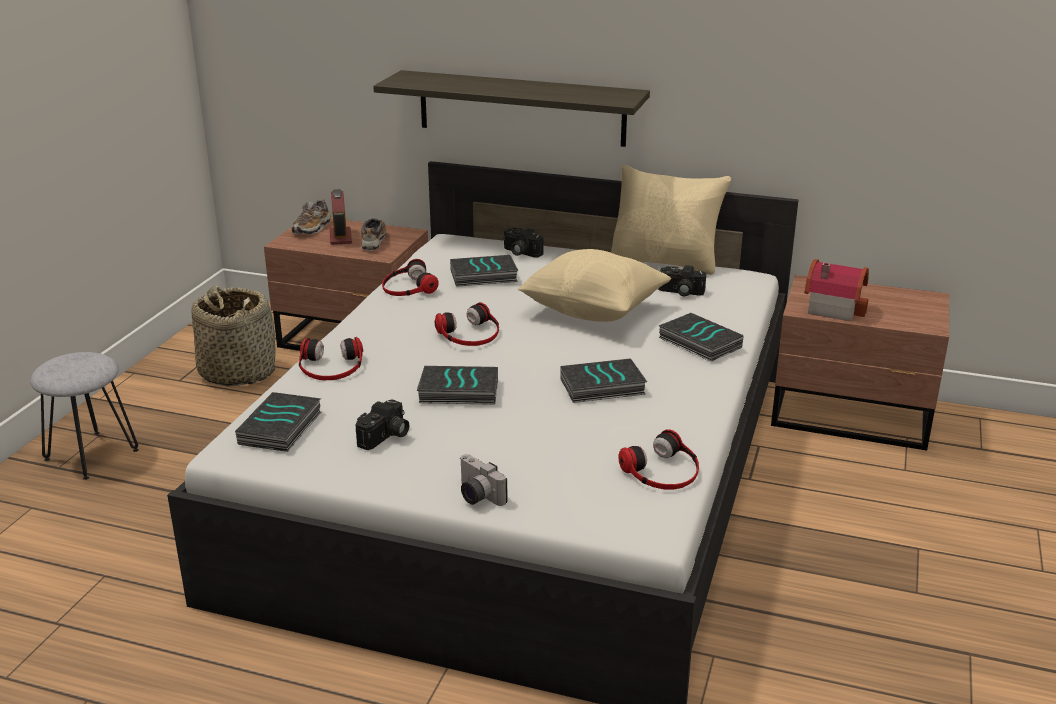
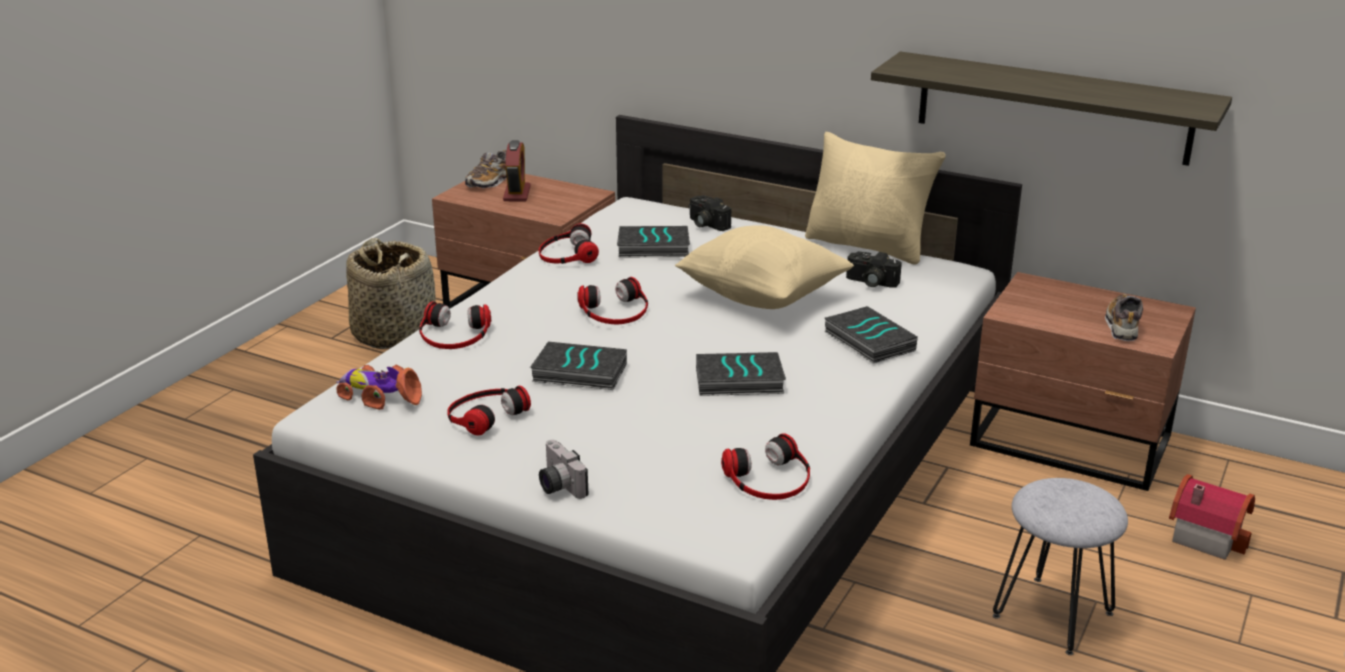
camera: 10 degrees right, 0 degrees up
(92, 455) = (221, 409): grey stool -> grey stool (1053, 615)
(281, 428) = (380, 396): book -> toy car
(373, 241) = (550, 201): shoe -> shoe (1122, 326)
(386, 437) = (484, 414): camera -> headphones
(521, 108) = (718, 61): shelf -> shelf (1053, 108)
(832, 307) = (1045, 313): toy house -> toy house (1205, 535)

